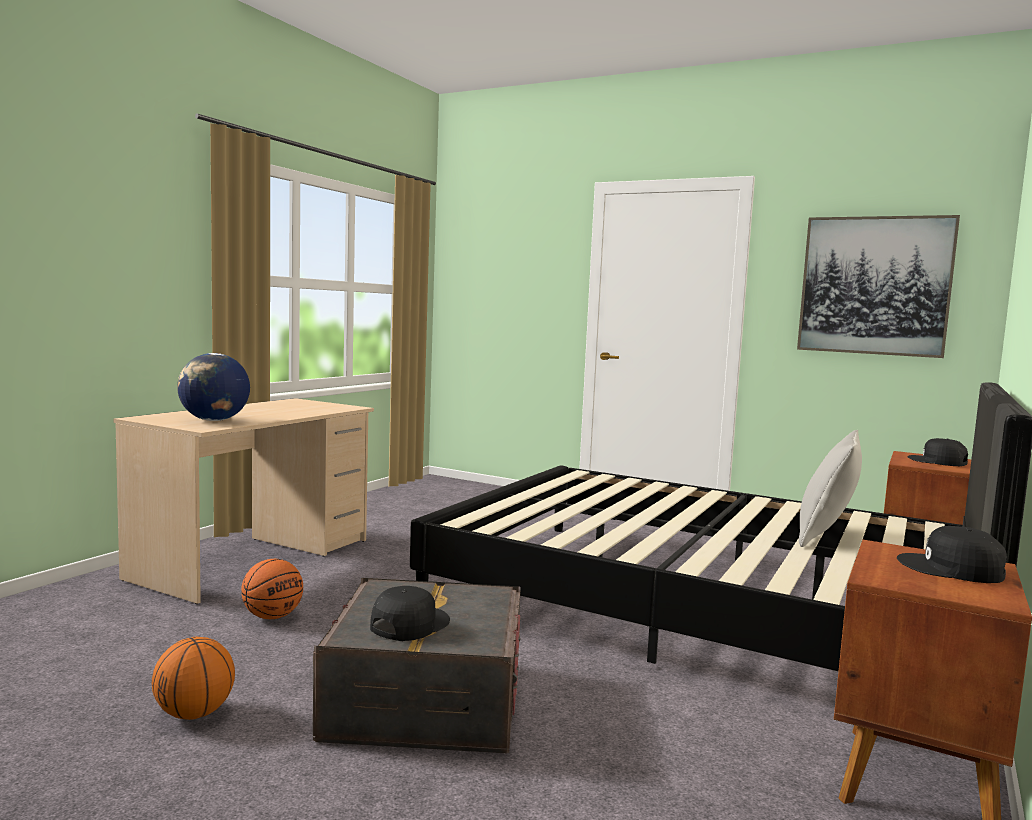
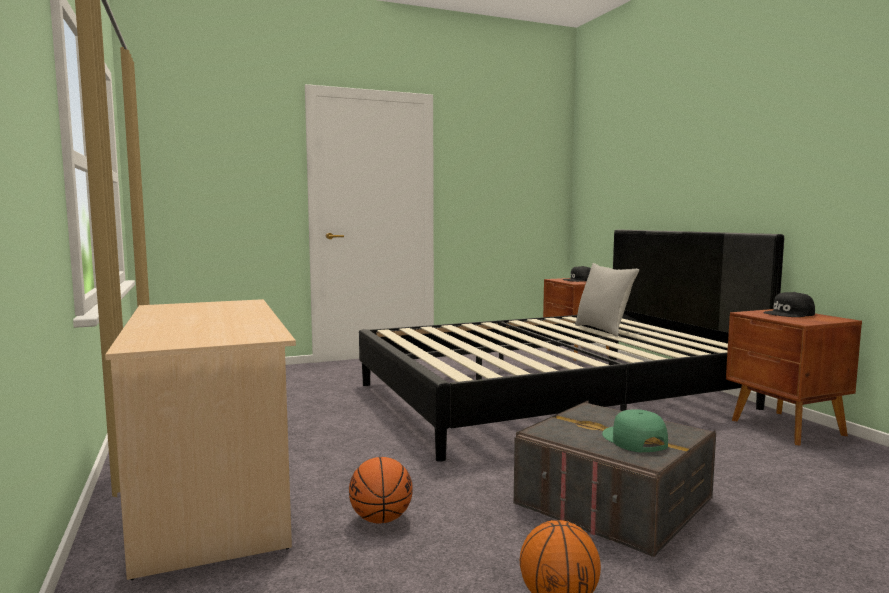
camera: 50 degrees left, 0 degrees up
(214, 420) = (227, 331): globe -> none
(409, 624) = (633, 440): black cap -> green cap
(874, 286) = (510, 176): picture -> none

